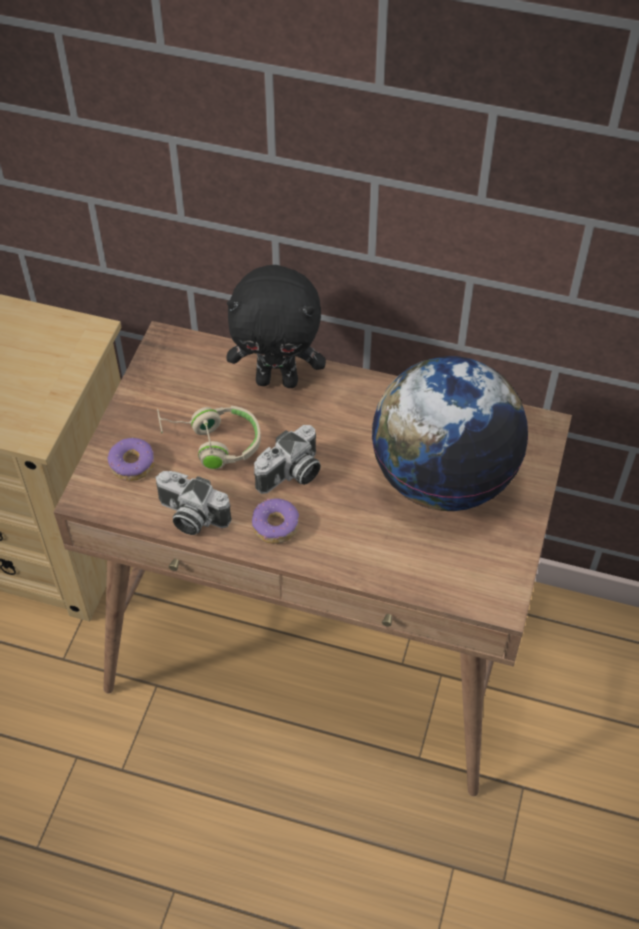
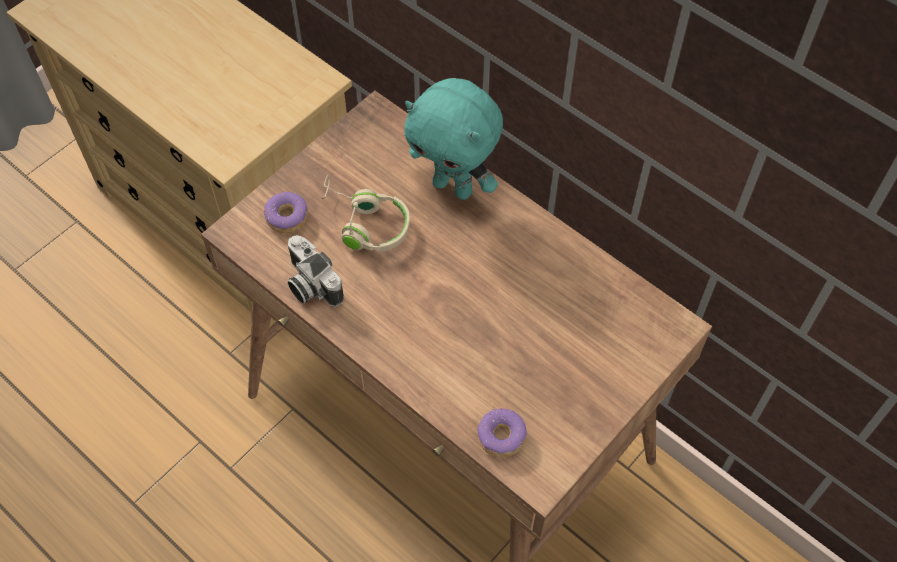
camera: 25 degrees right, 5 degrees up
(275, 526) = (377, 323): donut -> donut (501, 437)
(278, 380) = (454, 187): black plush toy -> turquoise plush toy
(291, 475) = (417, 281): camera -> none
(442, 478) = (552, 339): globe -> none

